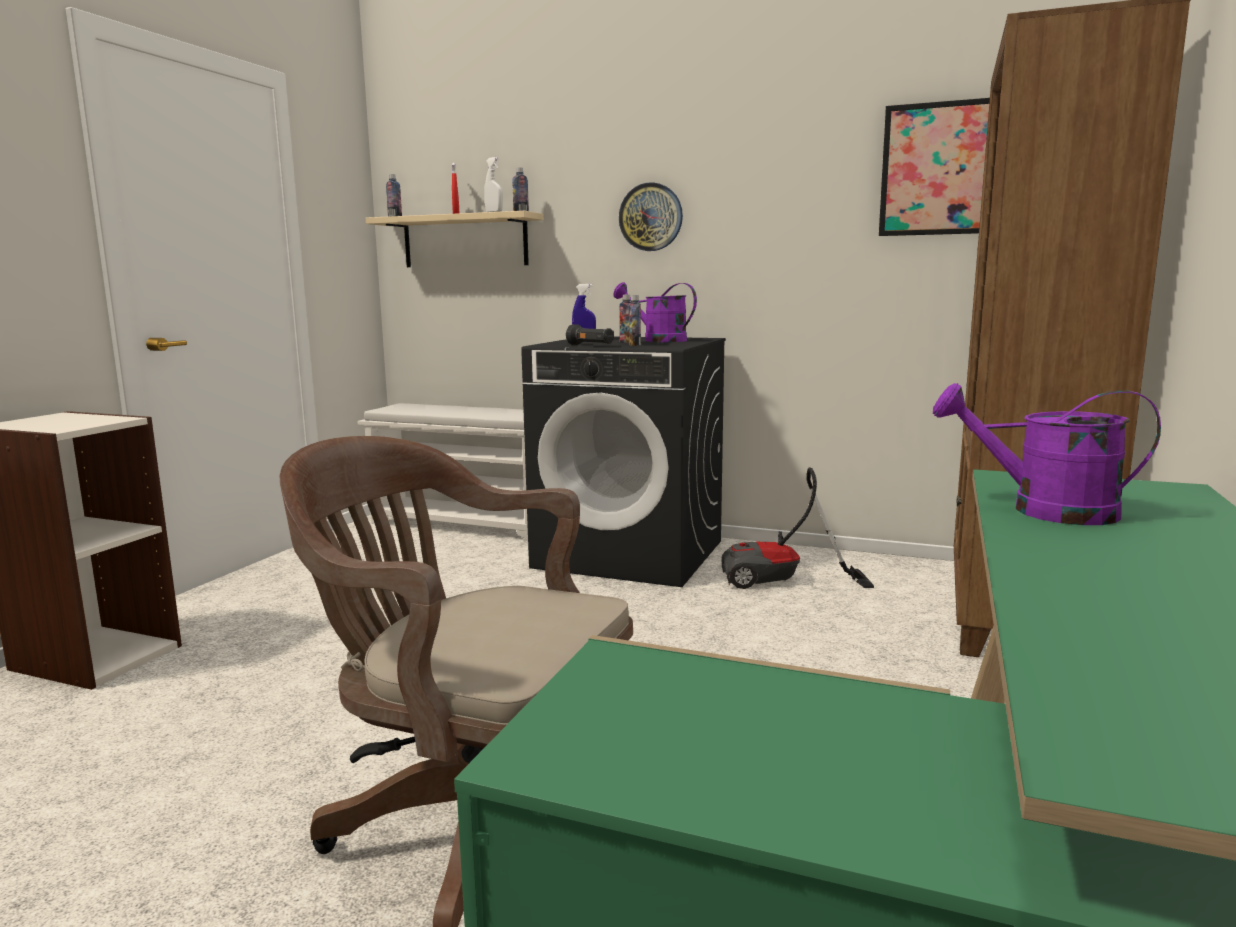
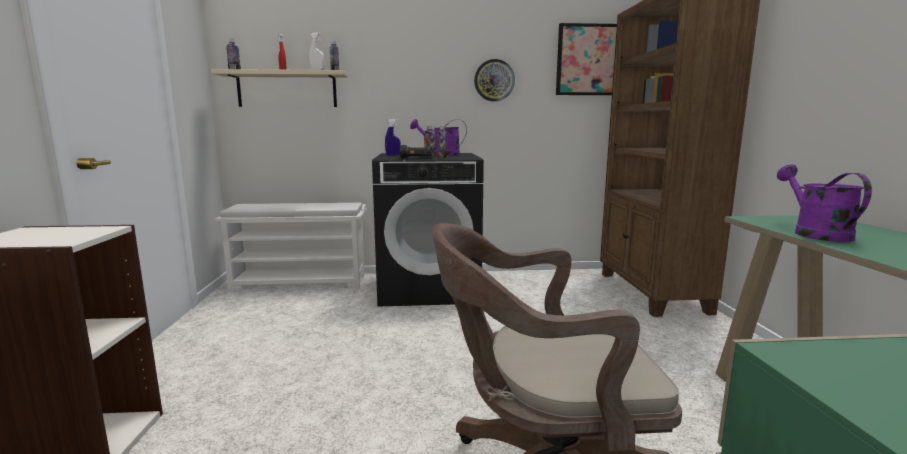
camera: 25 degrees left, 0 degrees up
(651, 217) = (422, 78): wall clock -> wall clock (494, 80)
(782, 582) = (530, 292): vacuum cleaner -> none
(1044, 510) = (815, 233): purple watering can -> purple watering can turned 90 degrees clockwise

